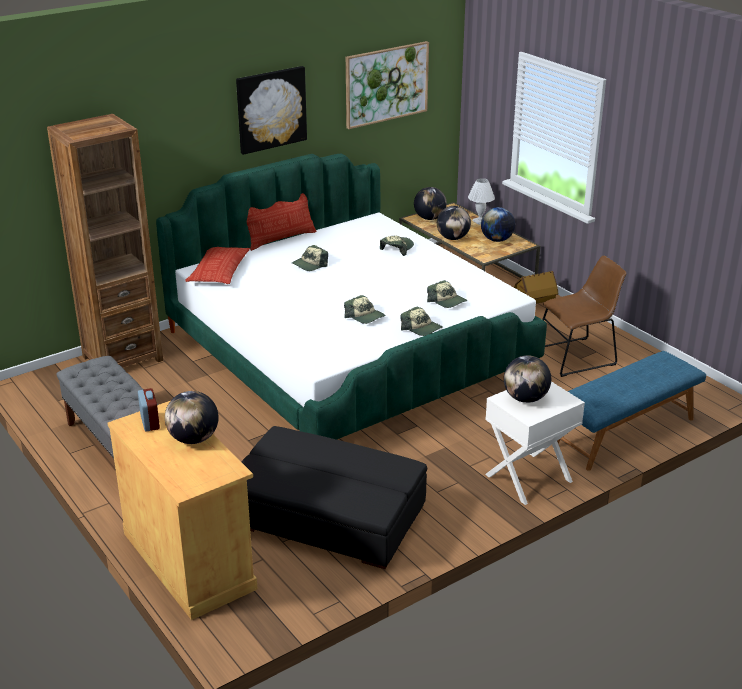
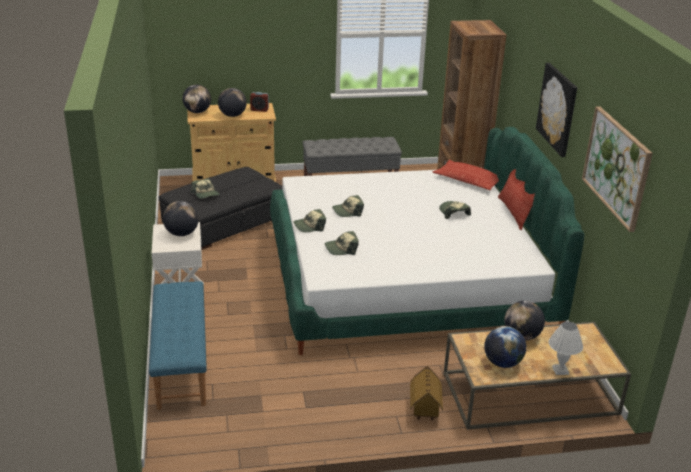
camera: 115 degrees right, 0 degrees up
(397, 249) = (459, 256): cap -> cap (205, 194)
(429, 218) = (584, 339): globe -> globe (197, 112)
(577, 356) = (307, 391): brown chair -> none

